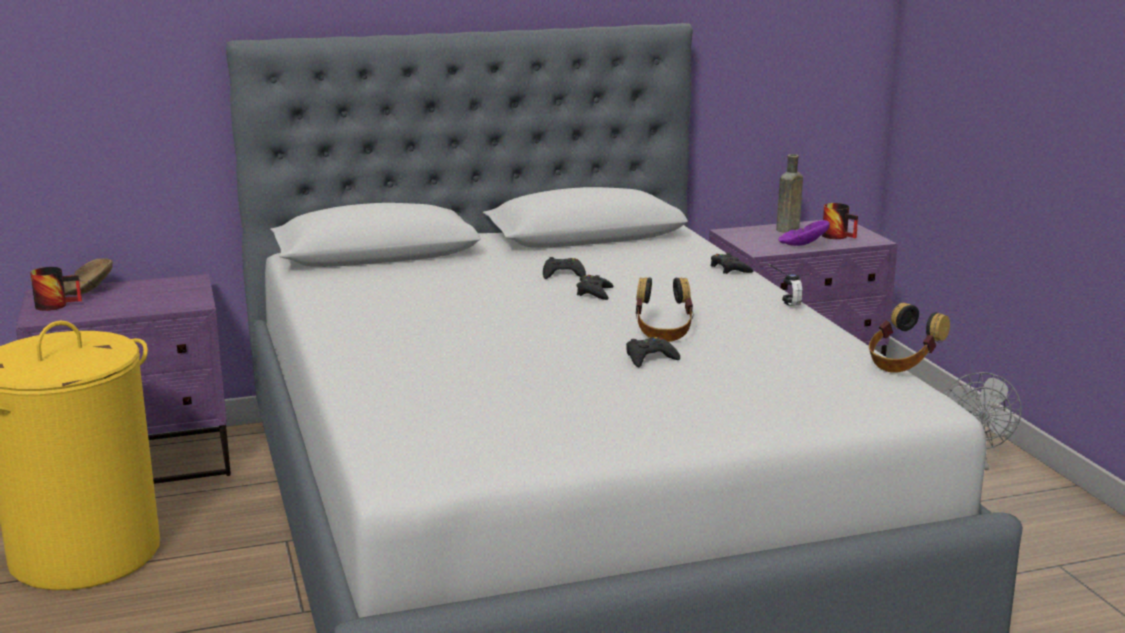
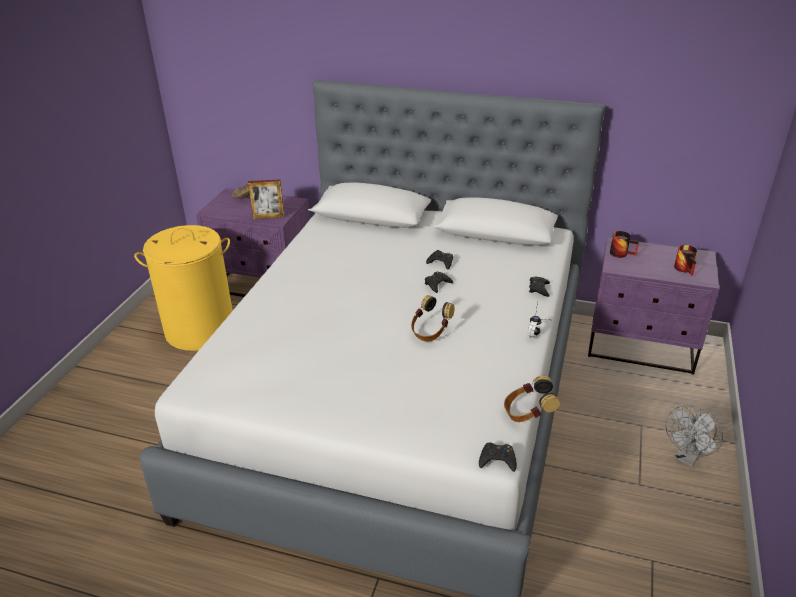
camera: 35 degrees right, 15 degrees up
(57, 304) = (226, 202): mug -> mug (622, 253)
(171, 304) = (268, 217): none -> picture frame
(650, 358) = (397, 350): black game controller -> black game controller (497, 460)
(786, 229) = (657, 252): brown bottle -> none
(802, 244) = (649, 270): purple bowl -> none

